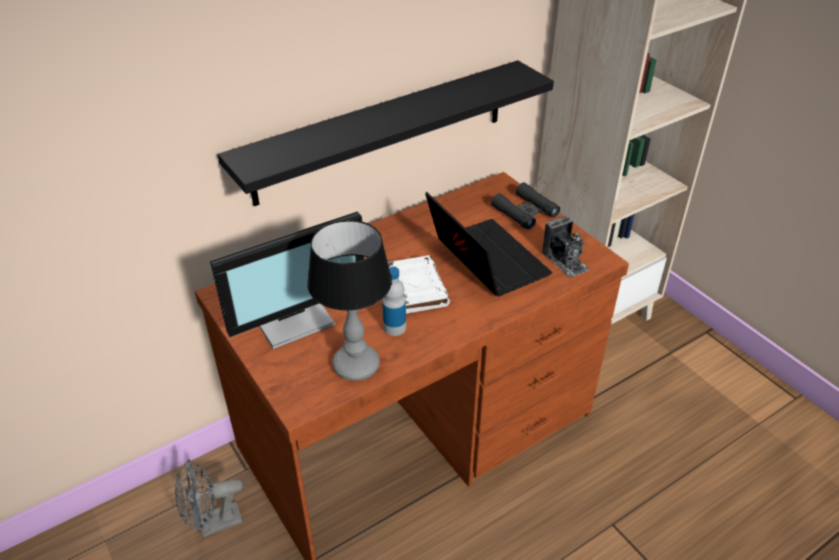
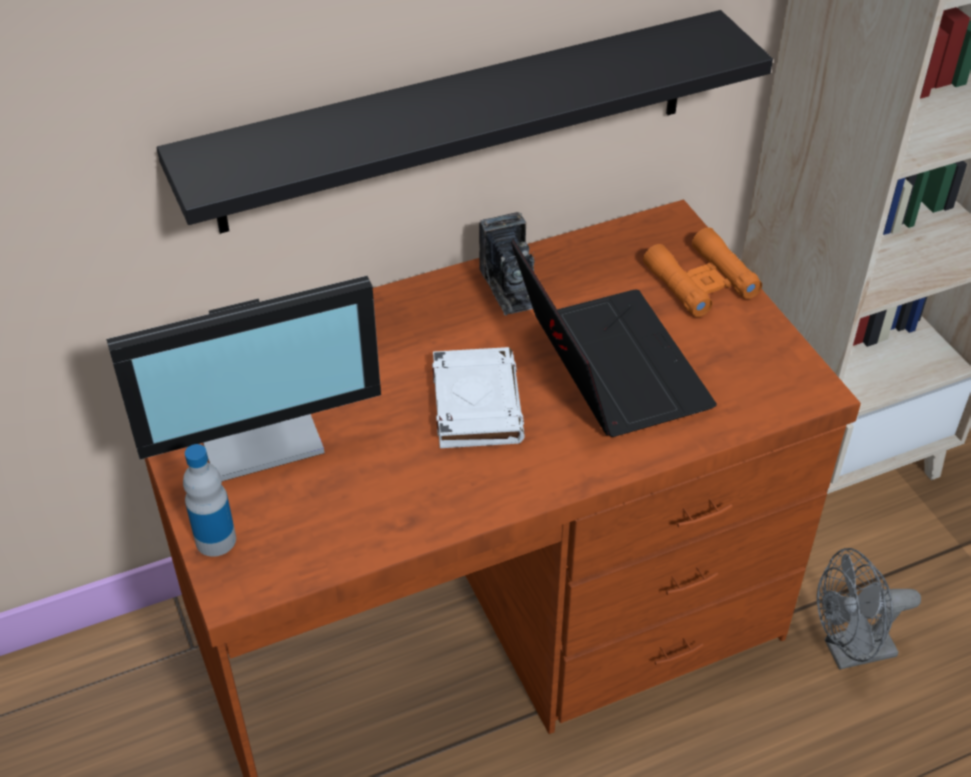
camera: 10 degrees right, 5 degrees up
(213, 524) = (124, 732): grey fan -> grey fan (849, 652)
(357, 365) = (344, 529): table lamp -> none
(394, 327) = (422, 471): bottle -> bottle (215, 540)
(525, 212) = (701, 282): black binoculars -> orange binoculars
(565, 261) = (747, 385): camera -> camera (511, 286)

